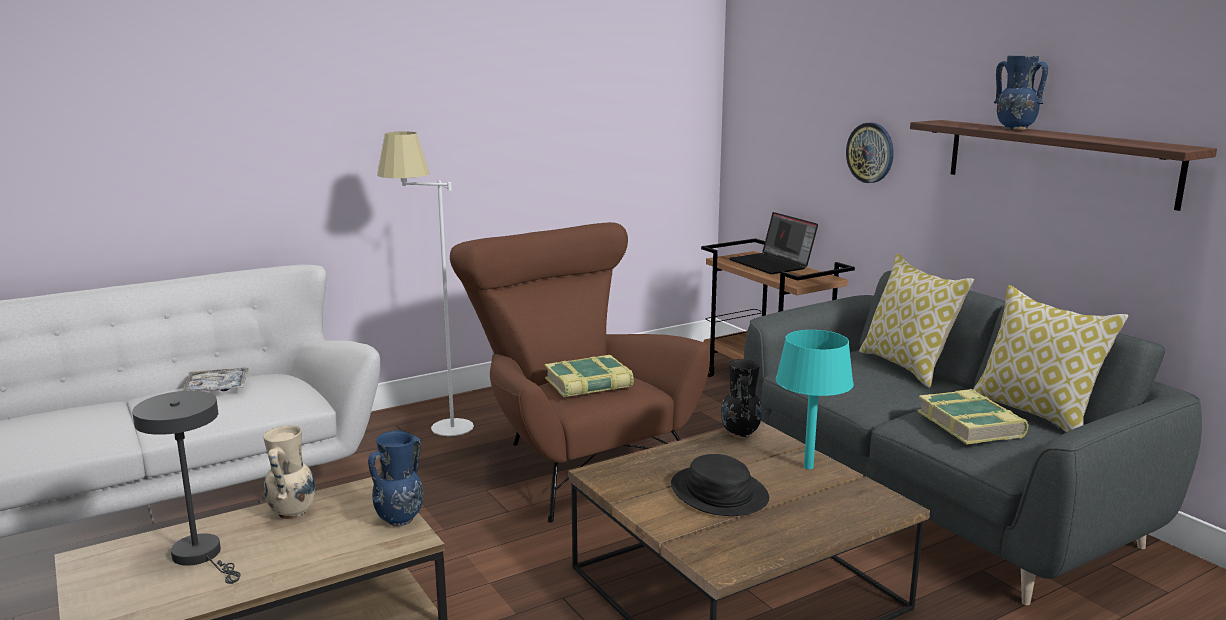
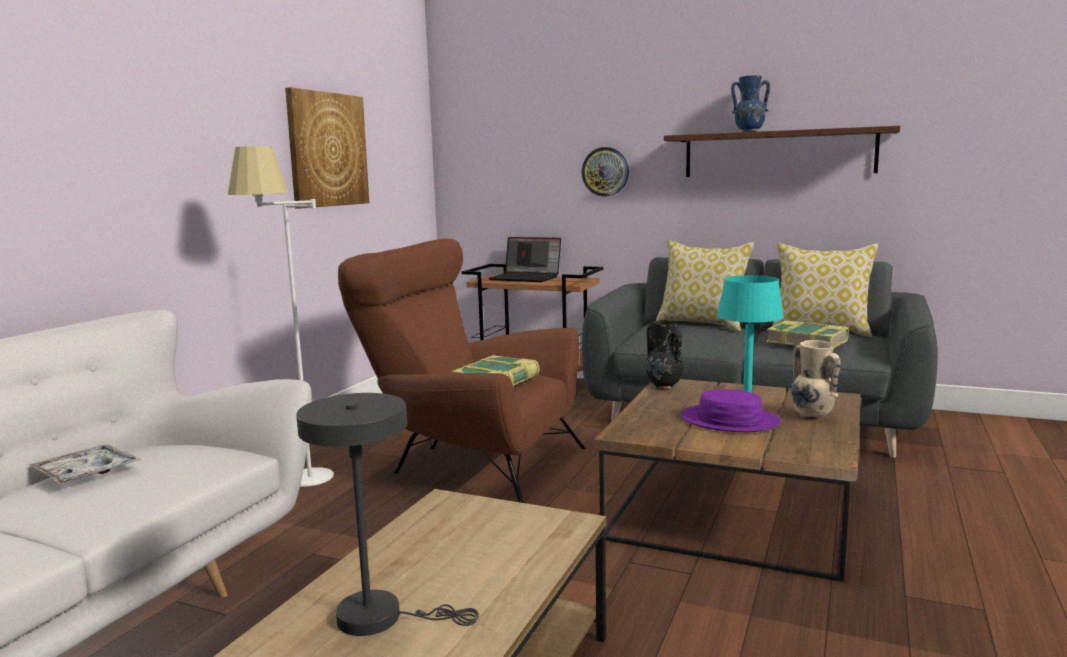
camera: 35 degrees left, 5 degrees down
(291, 513) = (406, 547): beige vase -> beige vase (812, 417)
(400, 520) = (529, 514): blue vase -> none
(556, 112) = (327, 150): none -> picture
(718, 493) = (729, 420): black hat -> purple hat

